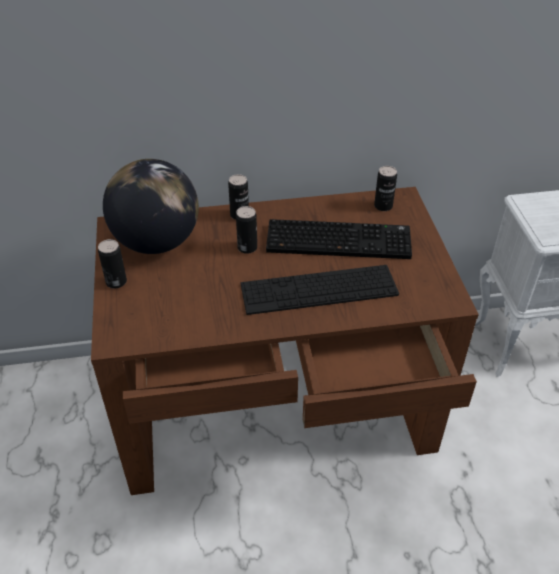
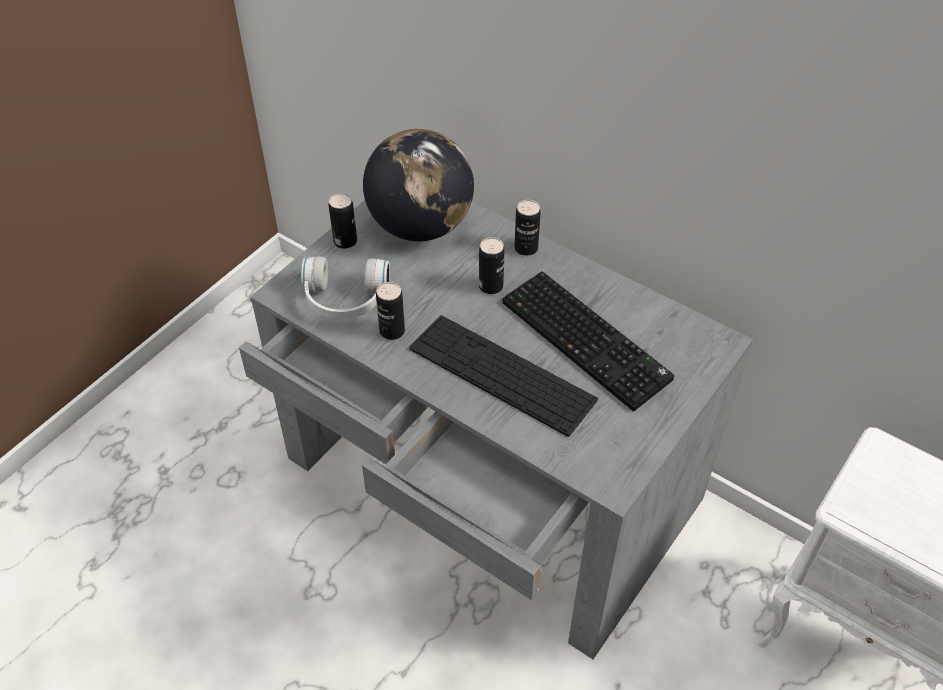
camera: 45 degrees right, 5 degrees up
(165, 316) = (345, 300): none -> white headphones
(280, 416) = (482, 496): brown desk -> grey desk
(383, 206) = (683, 336): can -> can (392, 331)

